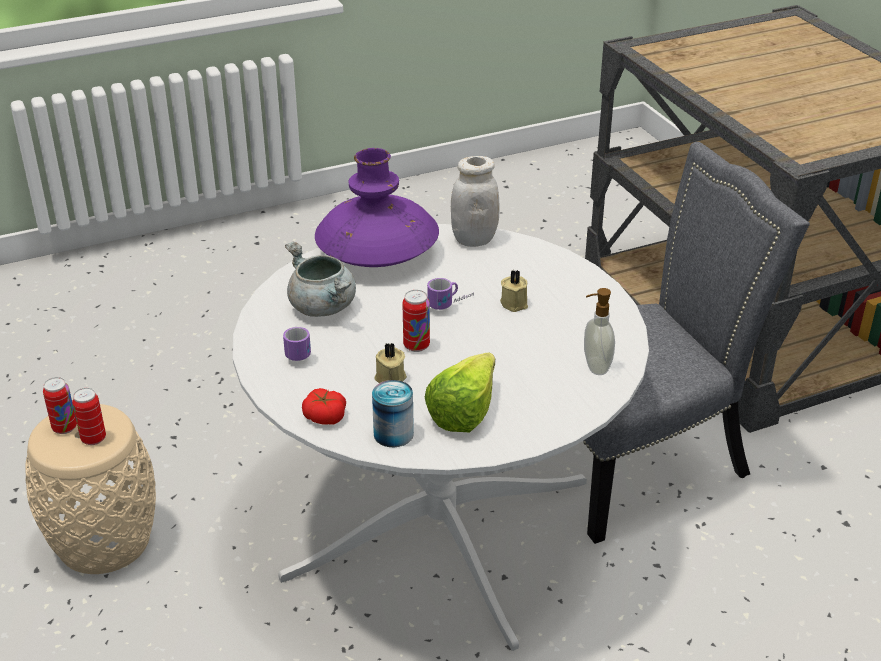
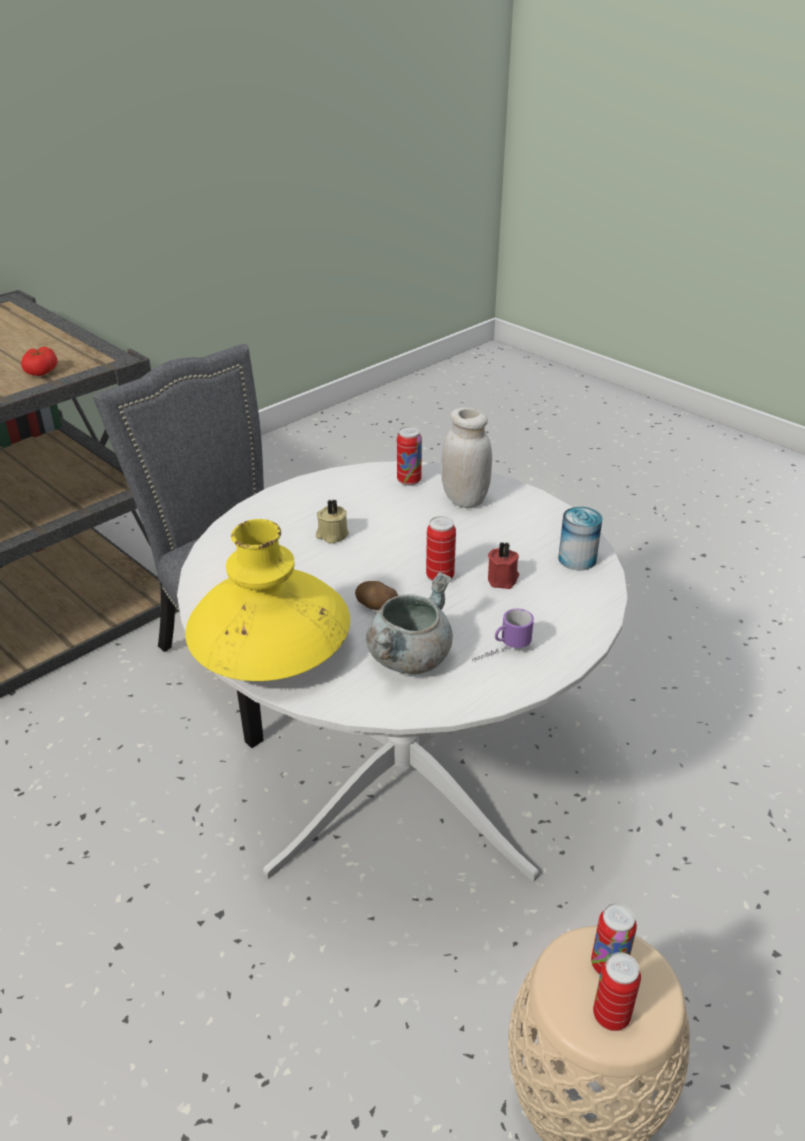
camera: 110 degrees left, 0 degrees up
(324, 416) = (587, 603): tomato -> tomato (42, 371)
(377, 253) = (270, 648): purple vase -> yellow vase
(390, 379) = (503, 579): beige candle -> red candle
(396, 305) = (376, 606): none -> potato
(452, 305) = (355, 571): mug -> none
(469, 409) = (512, 528): lettuce -> none
(474, 239) = (213, 583): white jar -> white jar (464, 500)
(595, 366) = (409, 481): soap dispenser -> can

